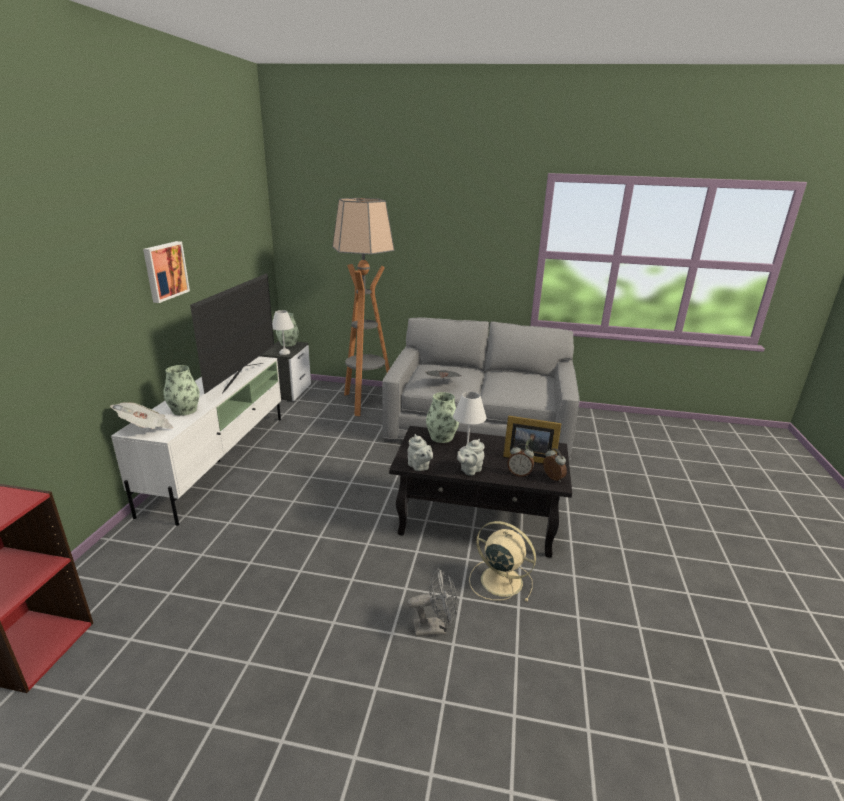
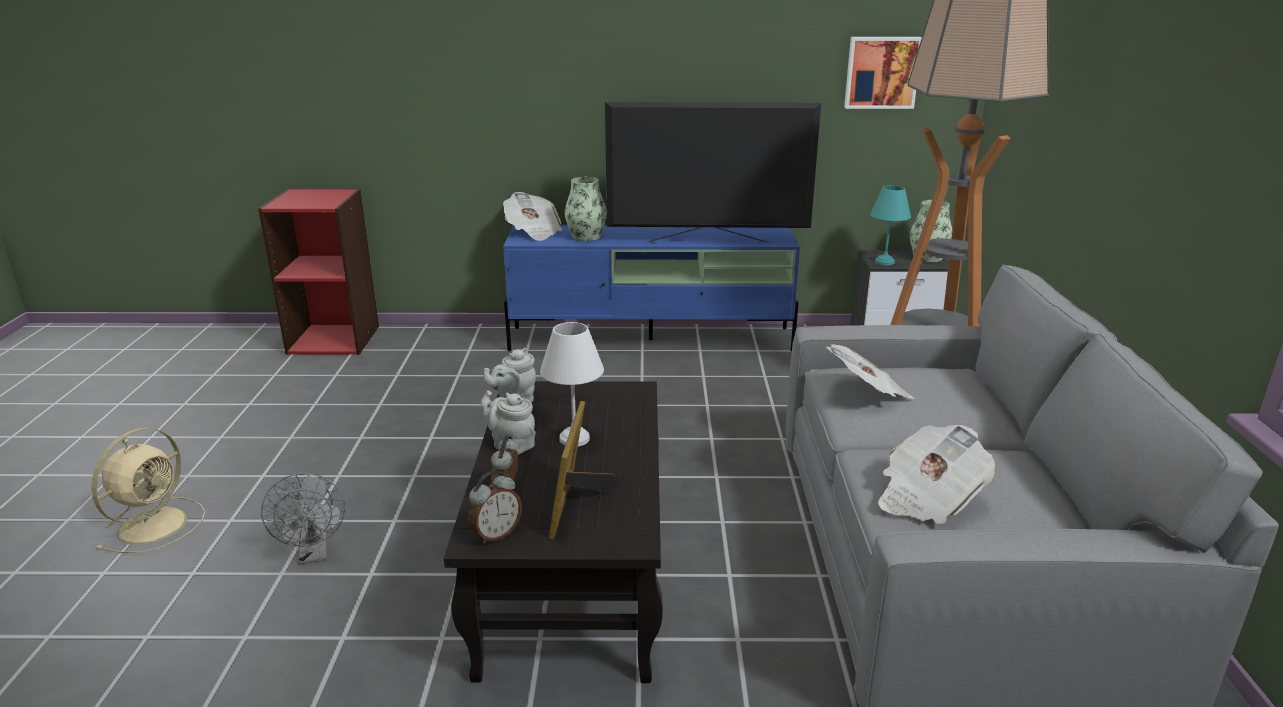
camera: 80 degrees right, 0 degrees up
(165, 271) = (662, 63): picture -> picture (881, 72)
(220, 460) = (652, 339): white tv stand -> blue tv stand
(284, 353) = (883, 262): white table lamp -> turquoise table lamp
(441, 437) = (623, 412): vase -> none
(499, 580) = (408, 613): beige fan -> beige fan (155, 524)
(525, 391) = (927, 498): none -> newspaper

